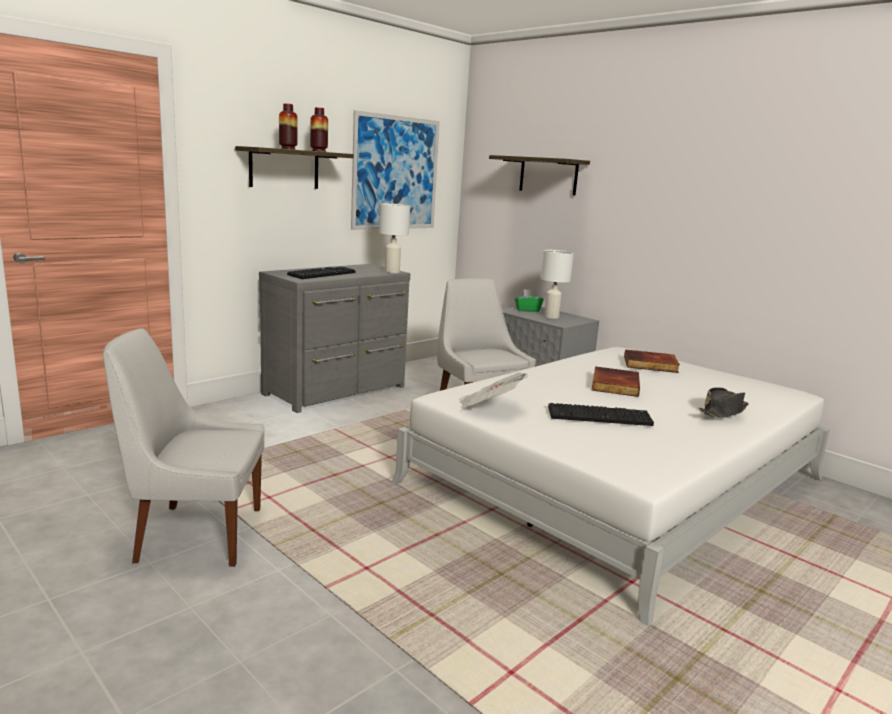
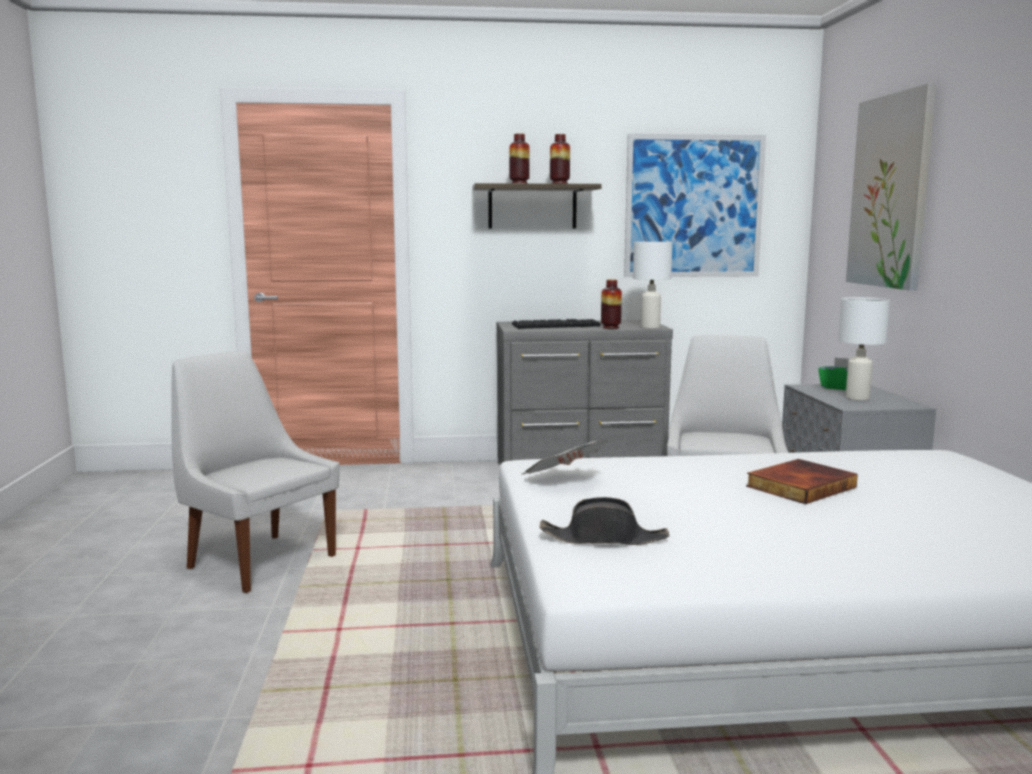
camera: 40 degrees right, 5 degrees down
(367, 274) = (610, 327): none -> vase
(548, 176) = (890, 191): shelf -> picture
(600, 416) = (688, 513): keyboard -> none
(650, 365) = (938, 475): book -> none
(723, 412) = (917, 546): black hat -> black hat (604, 538)

